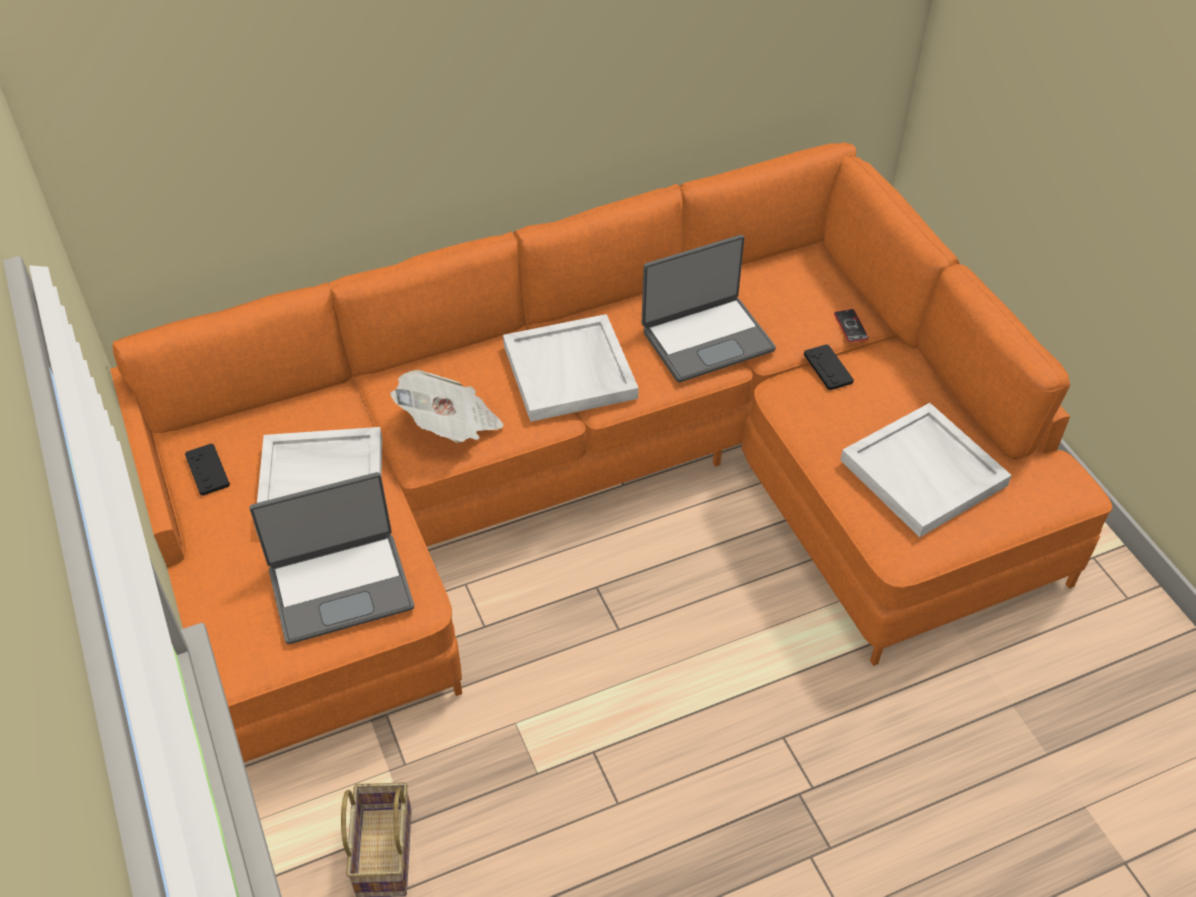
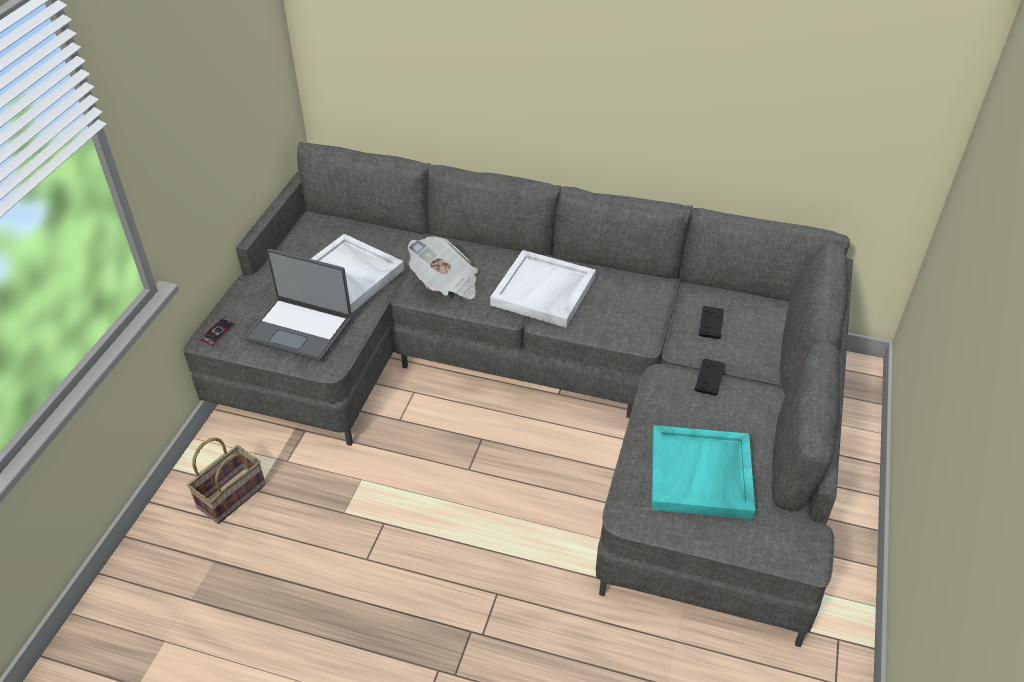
camera: 40 degrees right, 5 degrees down
(207, 470) = (305, 238): black game controller -> black game controller (711, 323)
(602, 490) = (542, 389): orange sofa -> grey sofa
(706, 339) = (648, 318): laptop -> none
(851, 326) = (756, 362): phone -> phone (217, 332)
(925, 473) = (701, 475): white tray -> turquoise tray

